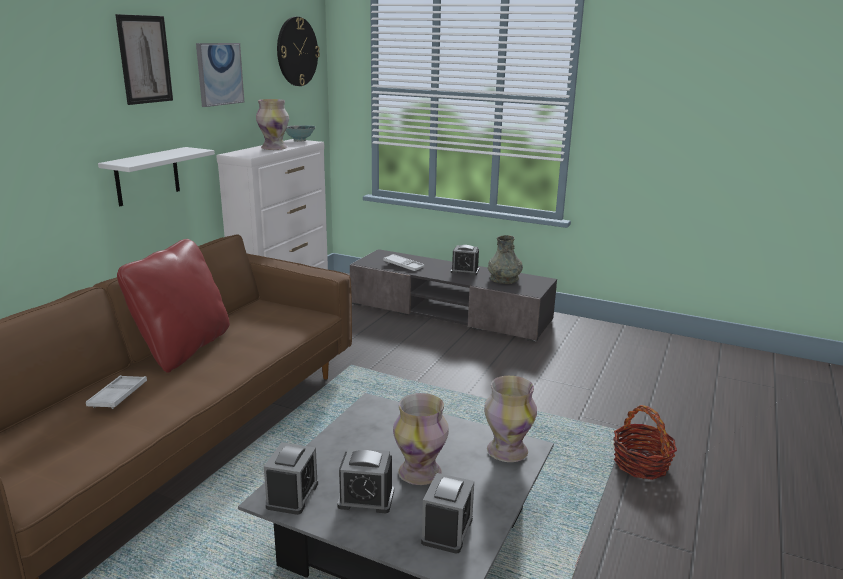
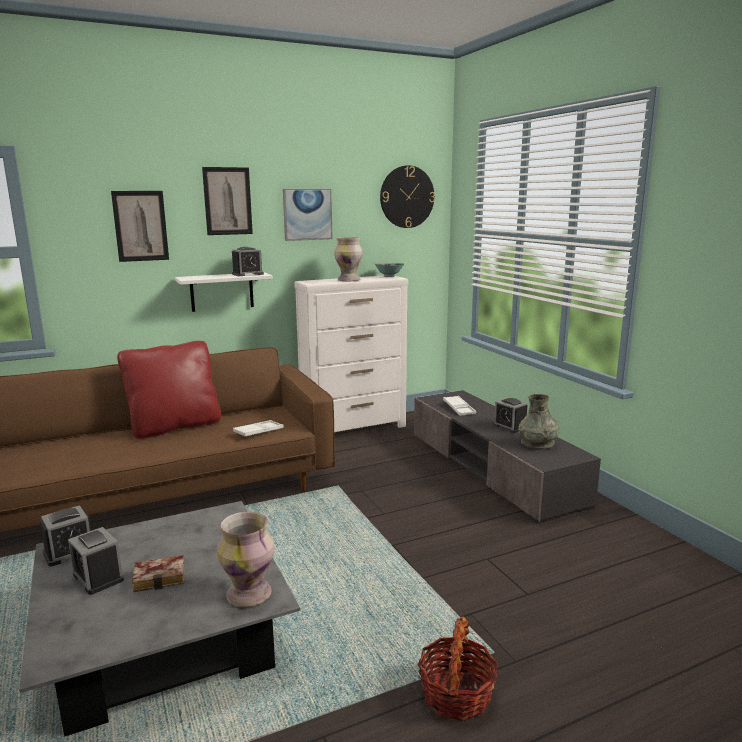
camera: 40 degrees right, 5 degrees down
(53, 96) = (140, 226): none -> picture
(118, 396) = (89, 445): white tray -> white tray (258, 432)
(420, 472) = (162, 577): vase -> book
(447, 530) = (95, 630): alarm clock -> alarm clock (248, 274)

